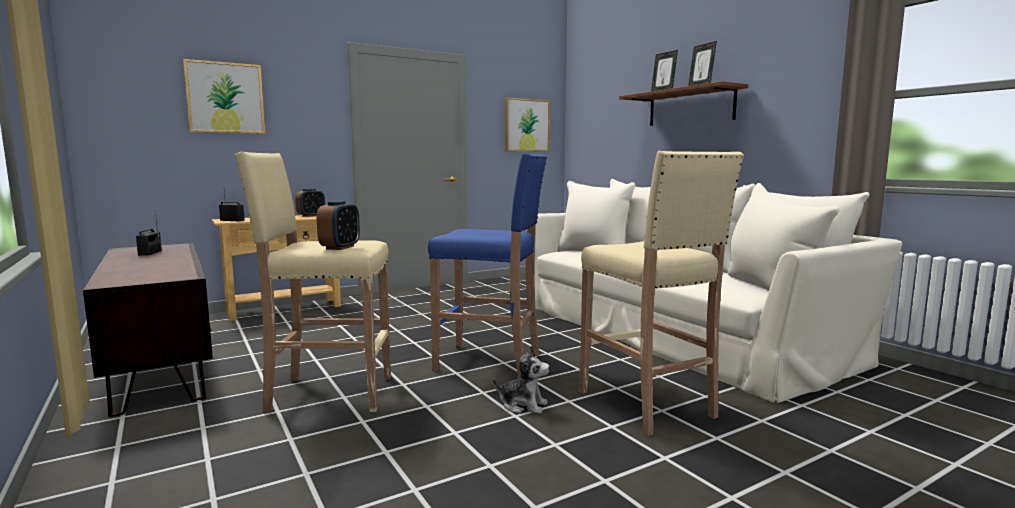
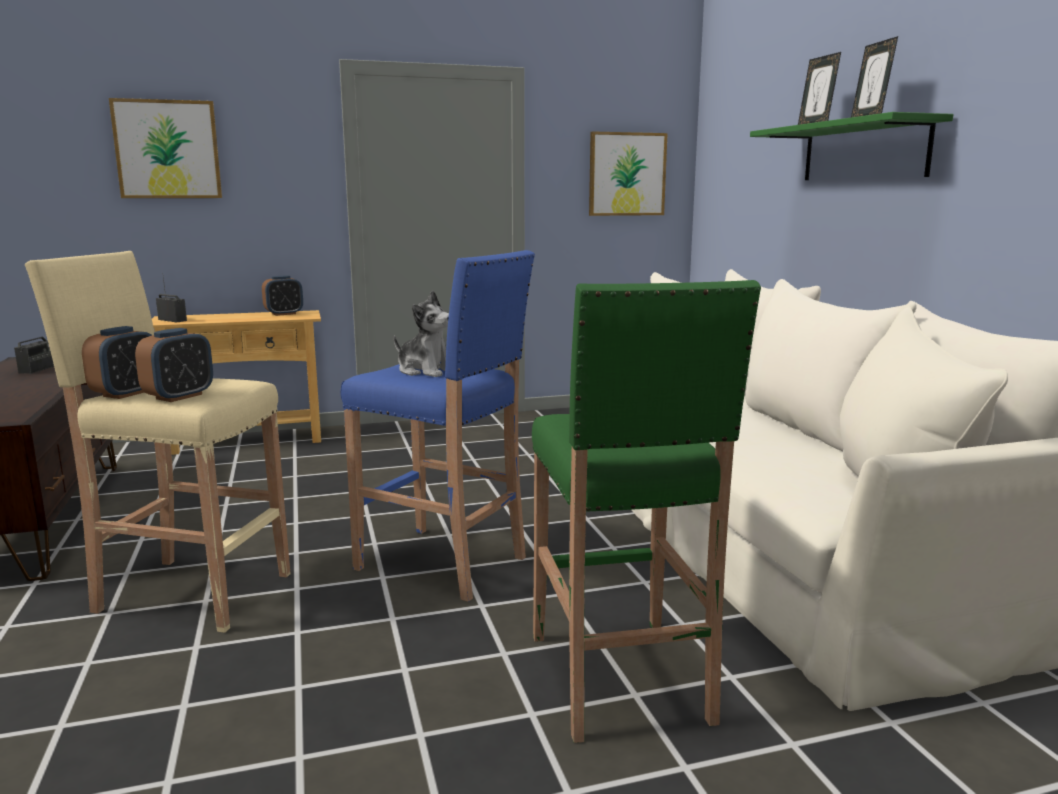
camera: 15 degrees right, 5 degrees up
(297, 248) = (126, 393): none -> alarm clock
(523, 405) = (430, 652): plush toy -> plush toy (426, 371)
(647, 405) = (620, 680): beige stool -> green stool
(690, 107) = (863, 151): brown shelf -> green shelf

